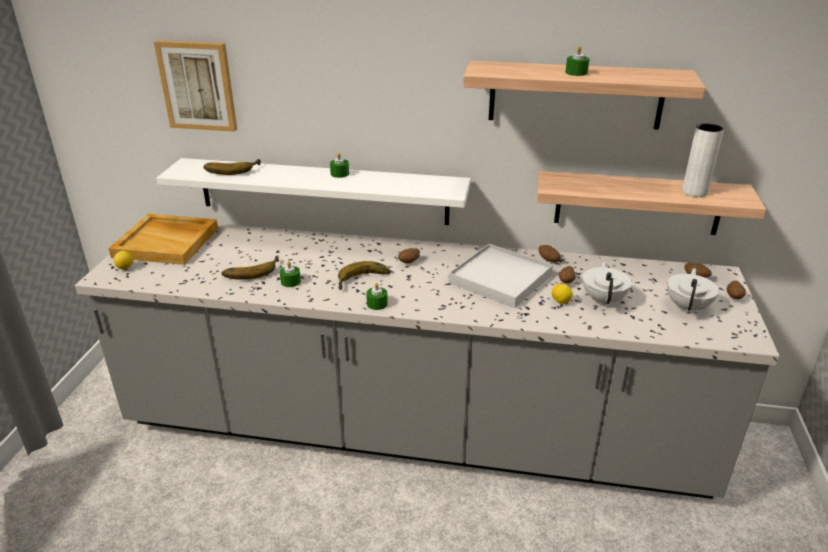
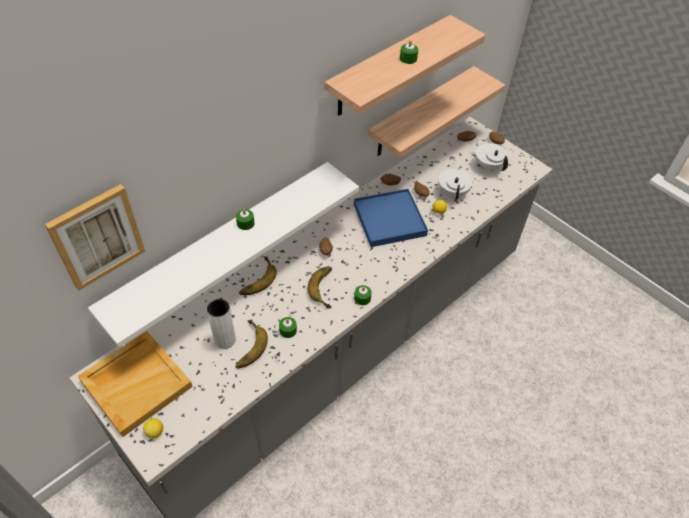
camera: 55 degrees left, 20 degrees up
(231, 169) = (158, 283): banana -> banana (255, 279)
(500, 278) = (389, 220): white tray -> blue tray
(603, 299) = (452, 192): white teapot -> white teapot turned 45 degrees clockwise
(694, 192) = (463, 92): white vase -> white vase (225, 340)

